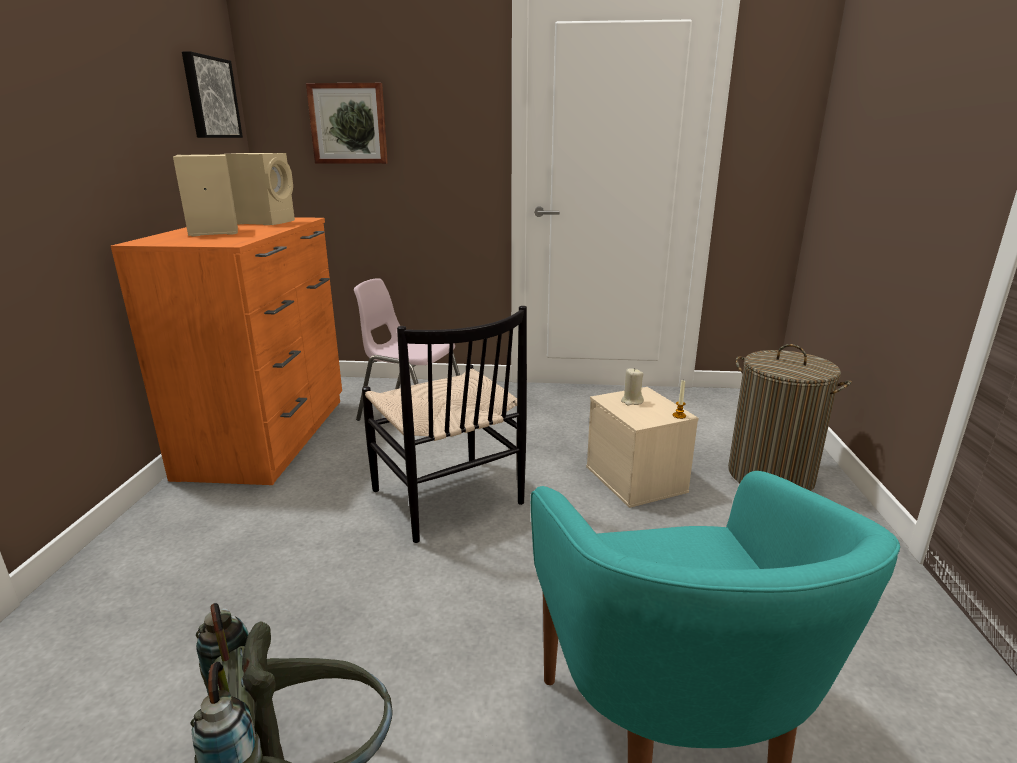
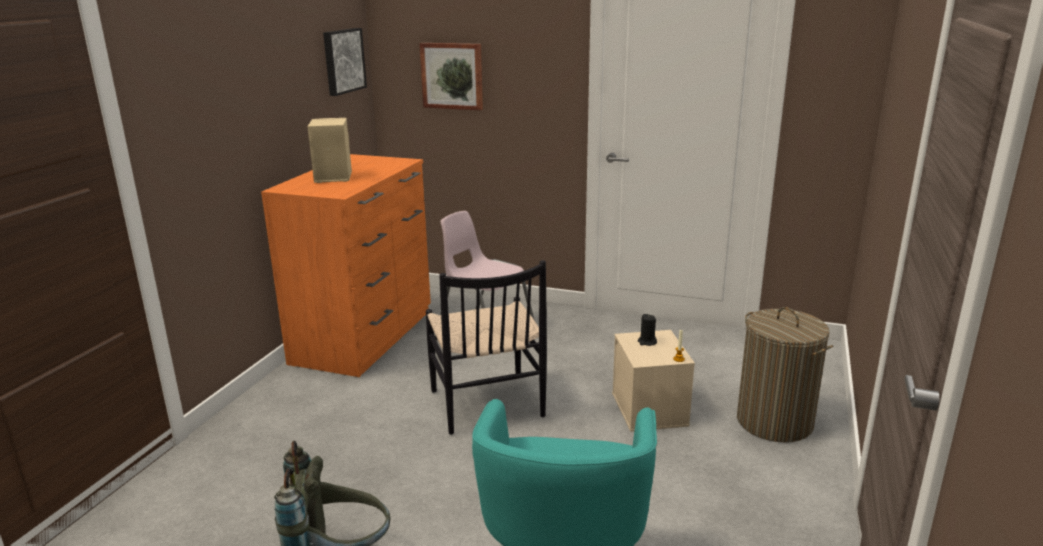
camera: 15 degrees right, 0 degrees up
(266, 222) = (375, 164): beige speaker -> none
(631, 401) = (647, 342): beige candle -> black candle

